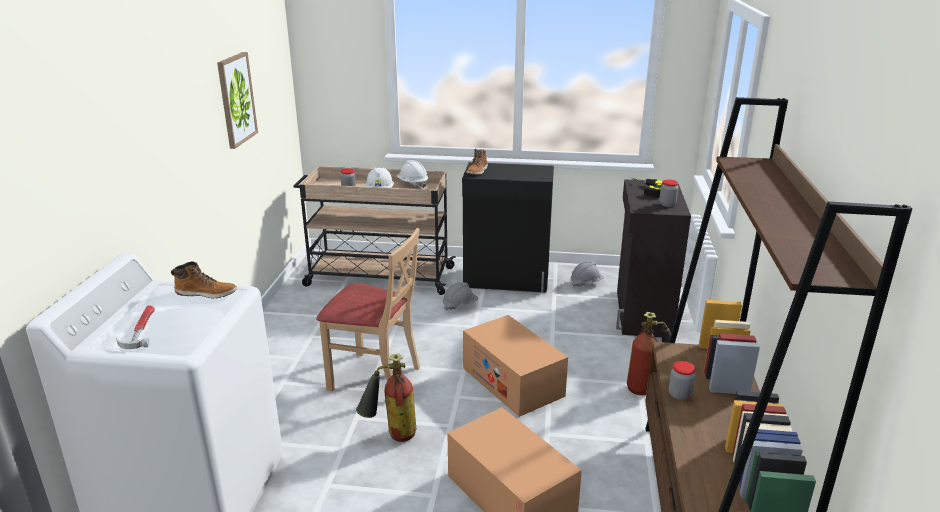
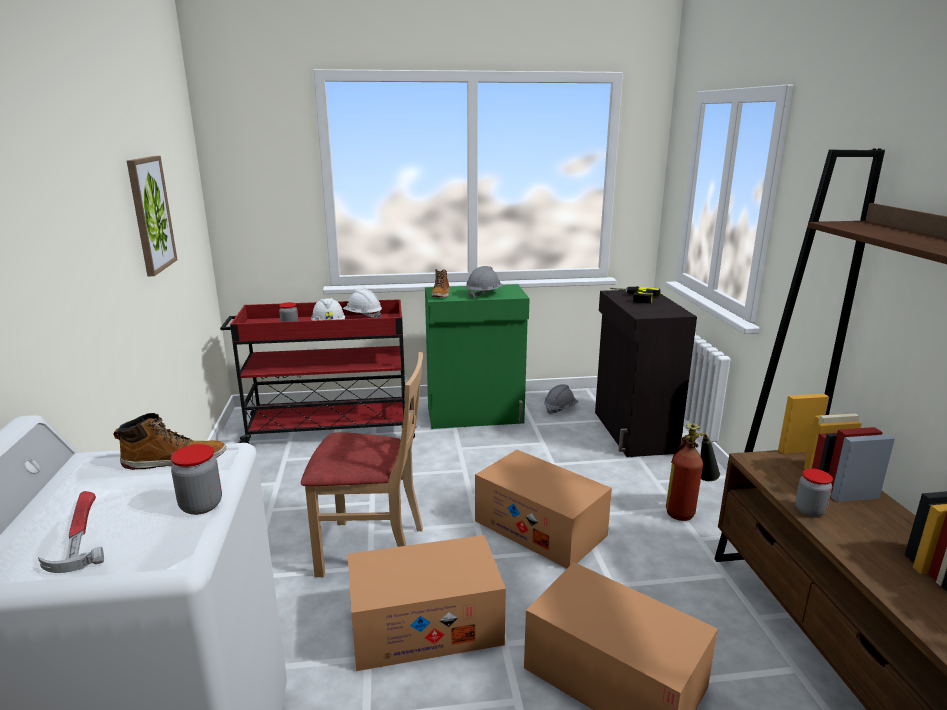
camera: 15 degrees left, 5 degrees down
(378, 277) = (328, 429): beige cart -> red cart
(391, 436) = (425, 625): fire extinguisher -> cardboard box
(460, 306) = (437, 449): grey hard hat -> grey hard hat (484, 294)
(507, 280) = (476, 415): black cabinet -> green cabinet
(667, 204) = (664, 308): jar -> jar (201, 505)

